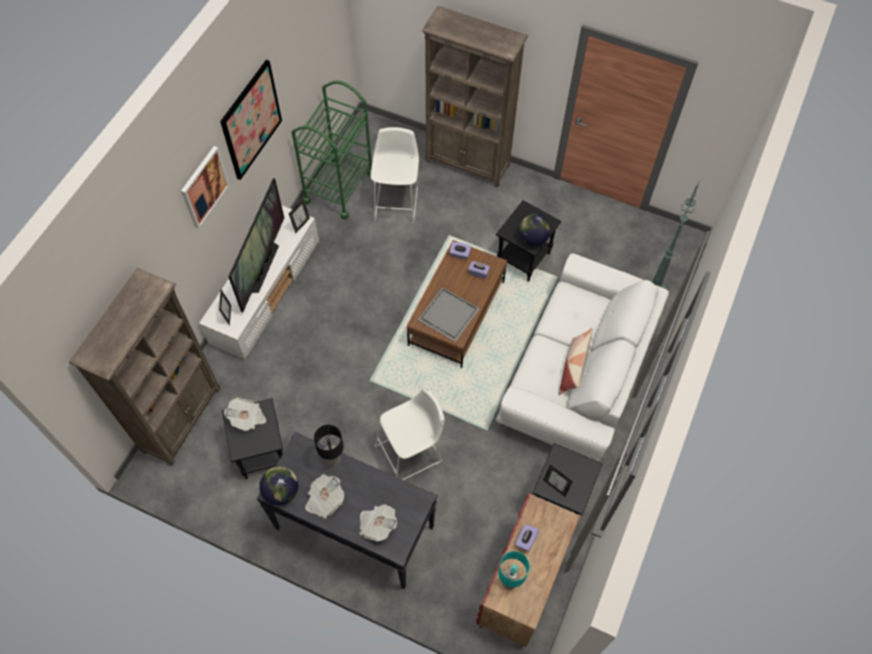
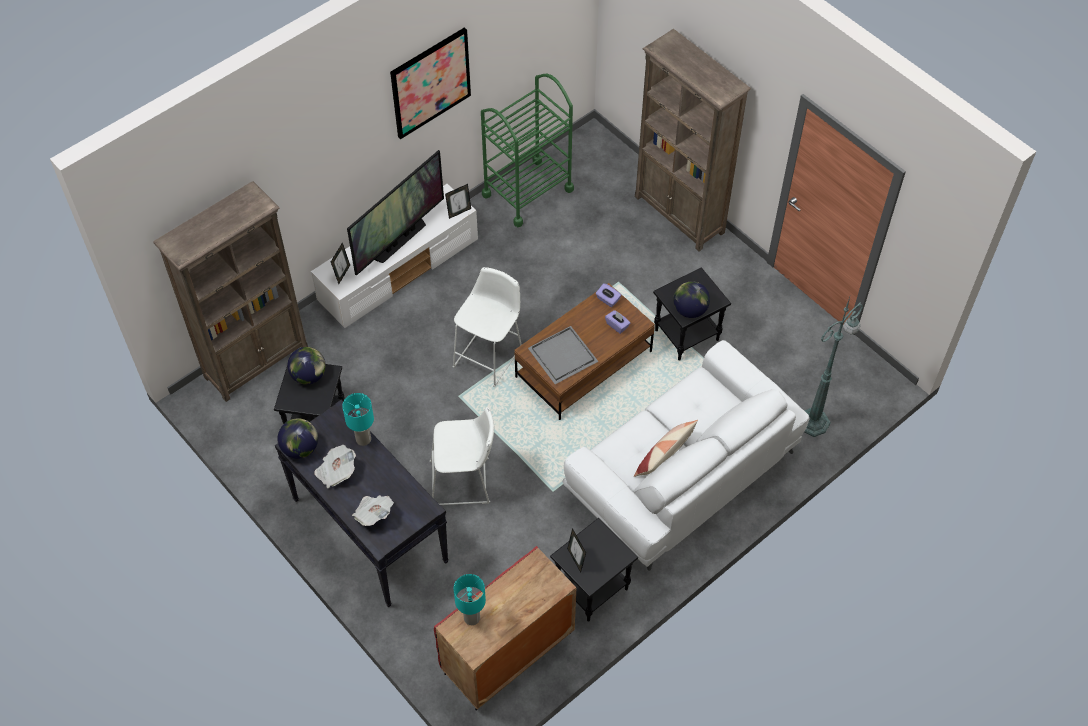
camera: 25 degrees right, 5 degrees down
(204, 187) = (354, 131): picture -> none
(247, 418) = (309, 376): newspaper -> globe
(333, 459) = (364, 439): black table lamp -> turquoise table lamp
(397, 201) = (581, 227): white stool -> white stool (490, 354)
(526, 540) = (509, 587): purple tissue box -> none

